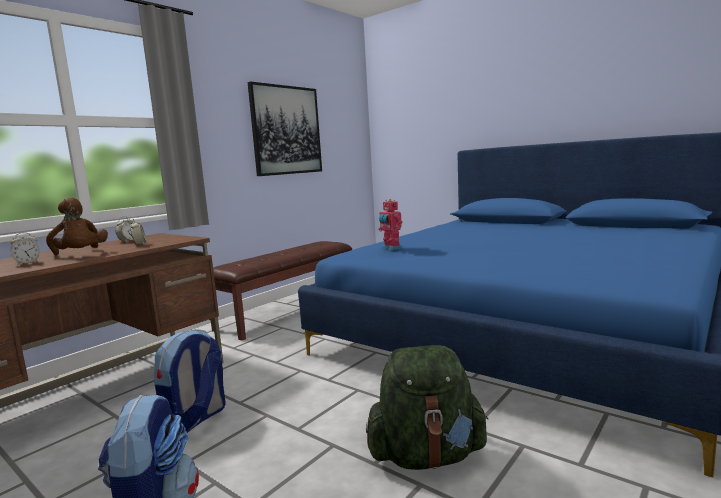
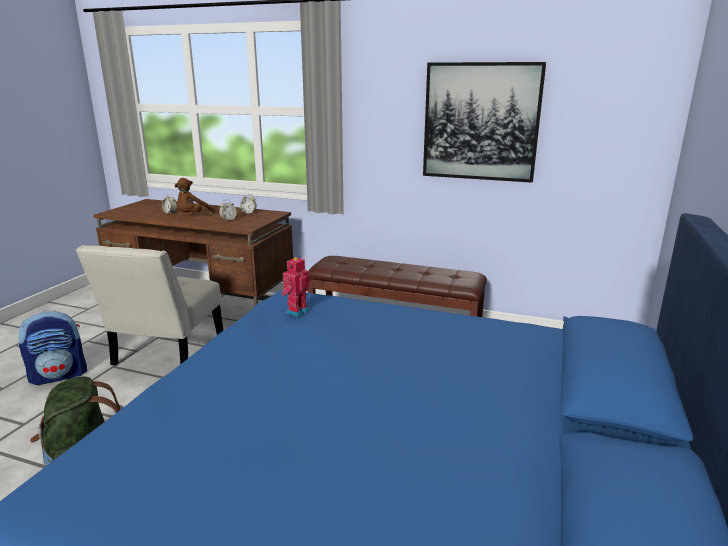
camera: 70 degrees right, 10 degrees up
(195, 420) = (166, 352): backpack -> white chair

